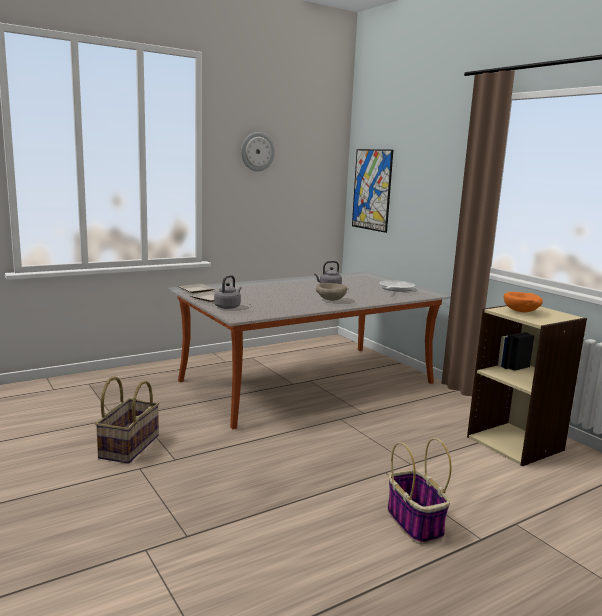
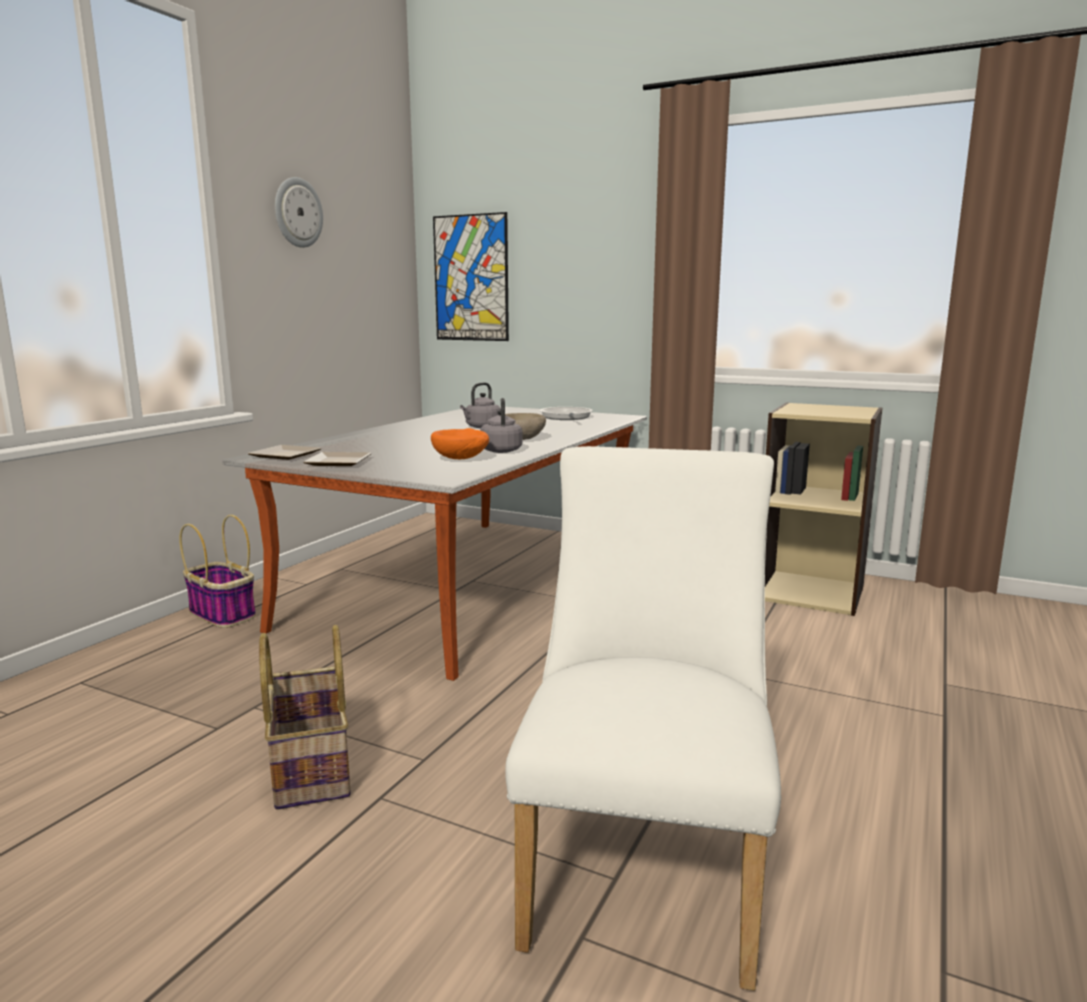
camera: 30 degrees left, 0 degrees up
(204, 537) = (644, 867): none -> white chair
(228, 307) = (397, 468): grey kettle -> grey kettle (501, 450)
(415, 523) = (859, 724): basket -> basket (223, 614)
(521, 312) = (814, 410): orange bowl -> orange bowl (461, 459)

